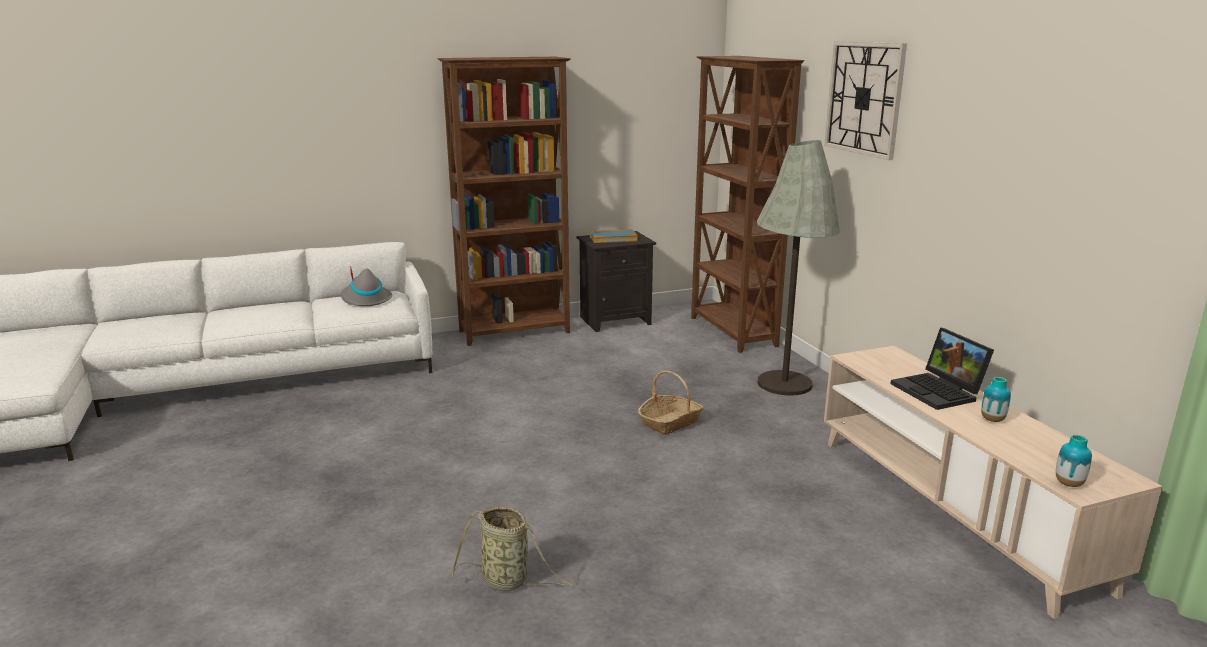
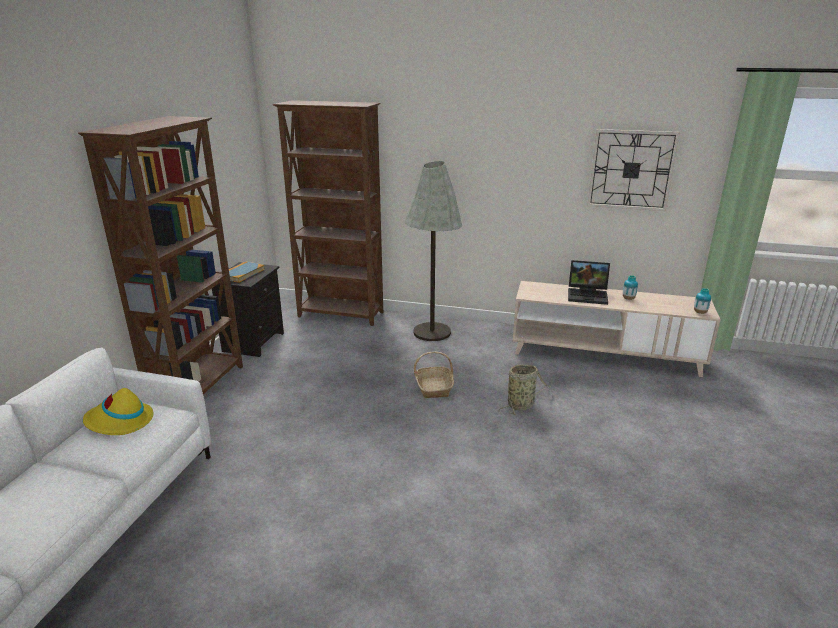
camera: 55 degrees left, 5 degrees up
(365, 299) = (120, 422): grey hat -> yellow hat
(508, 581) = (574, 531): basket -> basket (522, 405)
(864, 98) = (447, 127): wall clock -> wall clock (631, 170)

